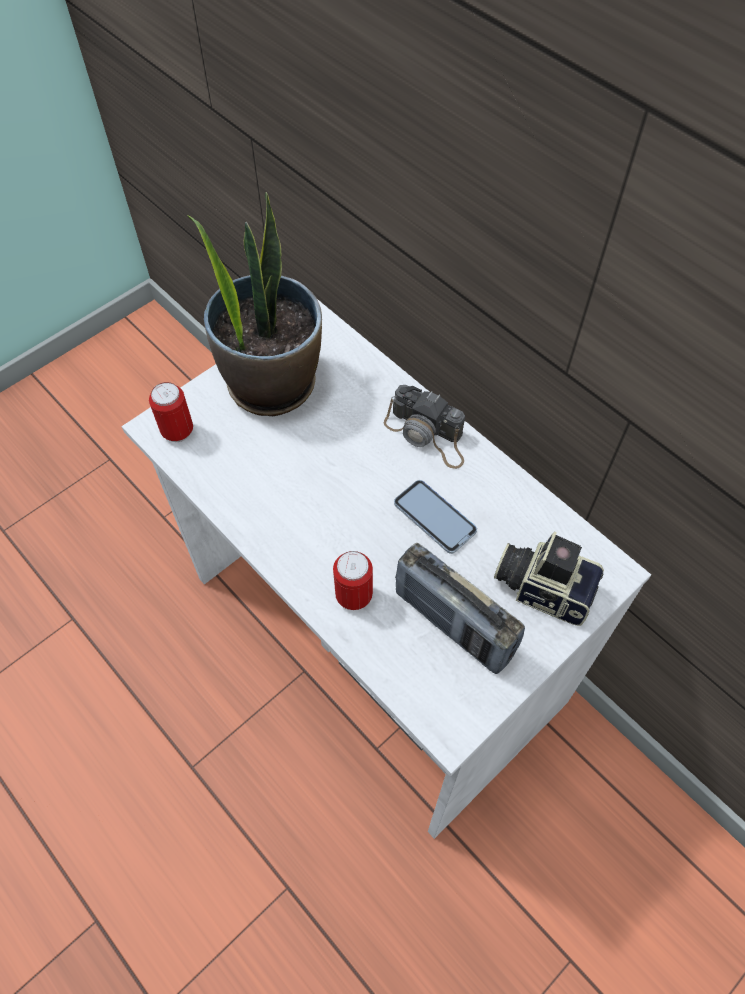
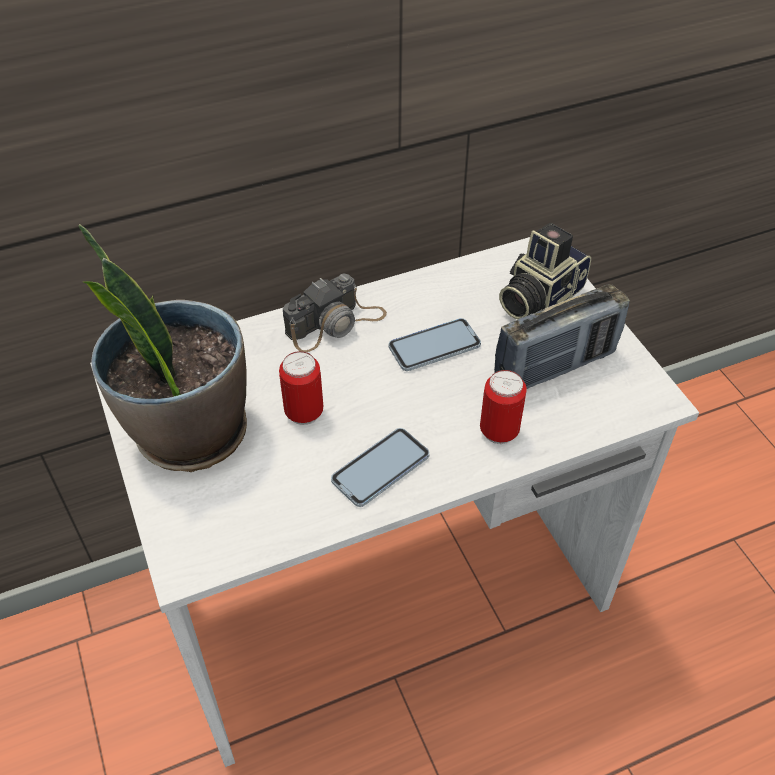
camera: 70 degrees left, 10 degrees down
(178, 431) = (206, 543): can -> can (304, 413)
(282, 518) = (380, 468): none -> phone

